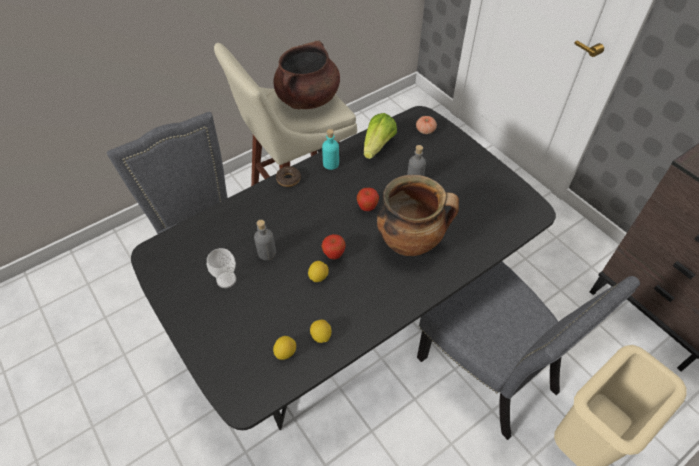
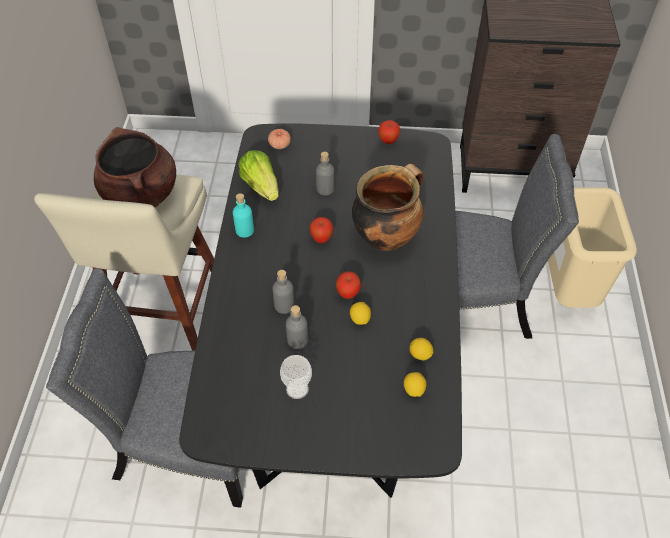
camera: 50 degrees left, 0 degrees up
(288, 179) = (228, 271): donut -> none
(289, 226) = (284, 305): none -> grey bottle
(504, 184) = (388, 141): none -> apple

